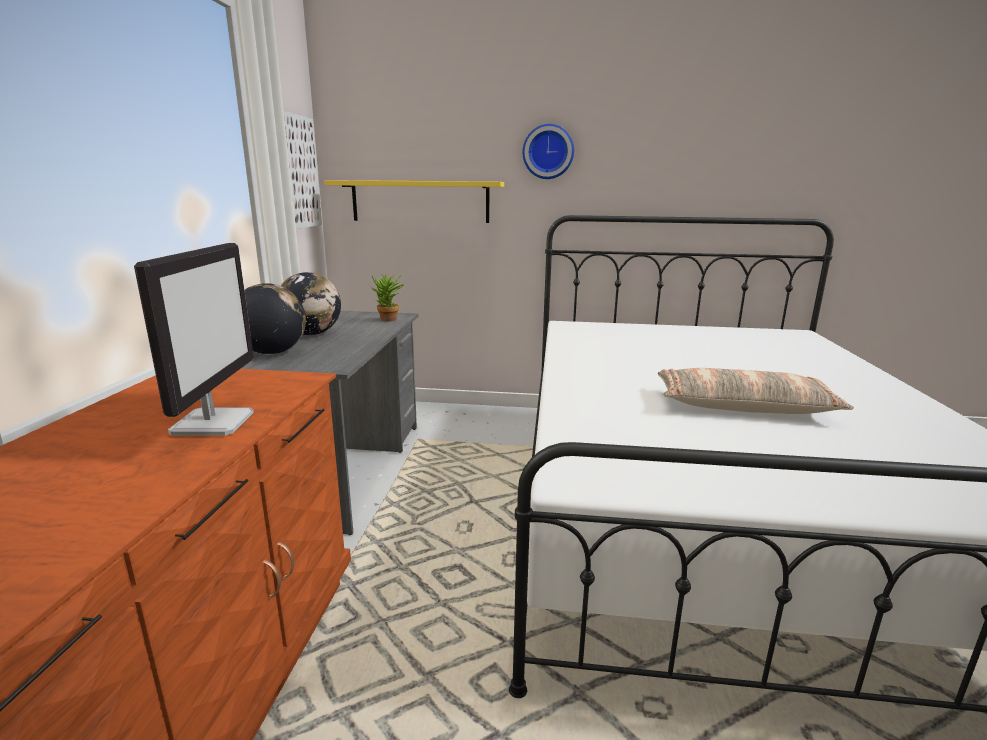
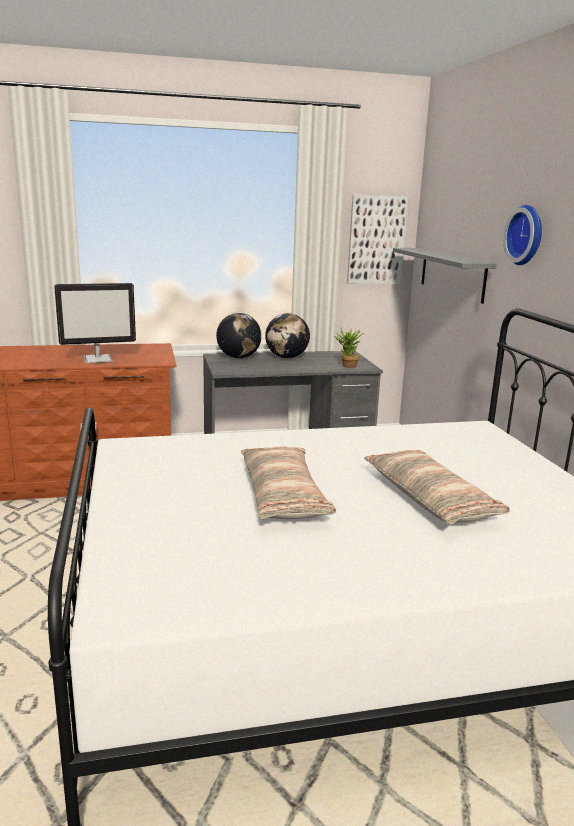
camera: 70 degrees right, 0 degrees up
(420, 201) = (452, 274): yellow shelf -> grey shelf
(731, 362) = (430, 499): none -> pillow

